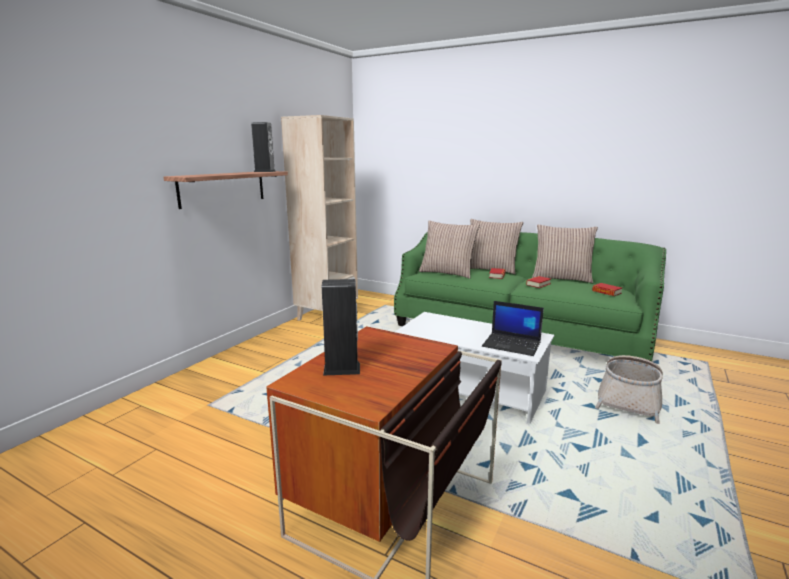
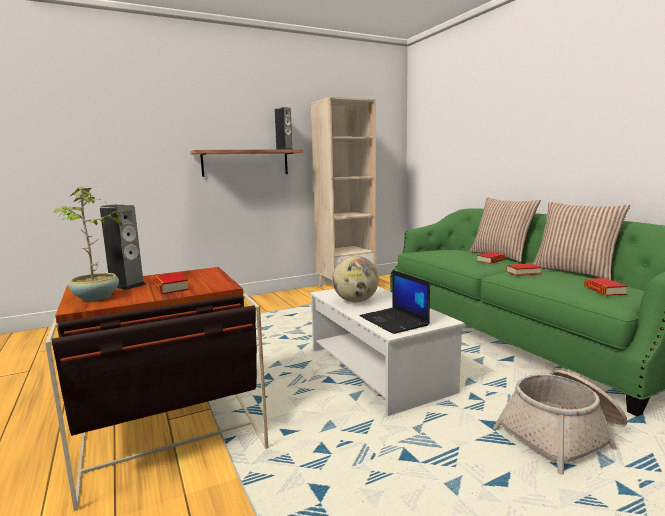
camera: 35 degrees right, 5 degrees down
(357, 391) = (96, 297): none -> potted plant
(396, 360) = (171, 287): none -> book
(447, 273) = (442, 253): pillow -> none
(450, 333) = (355, 301): none -> globe

